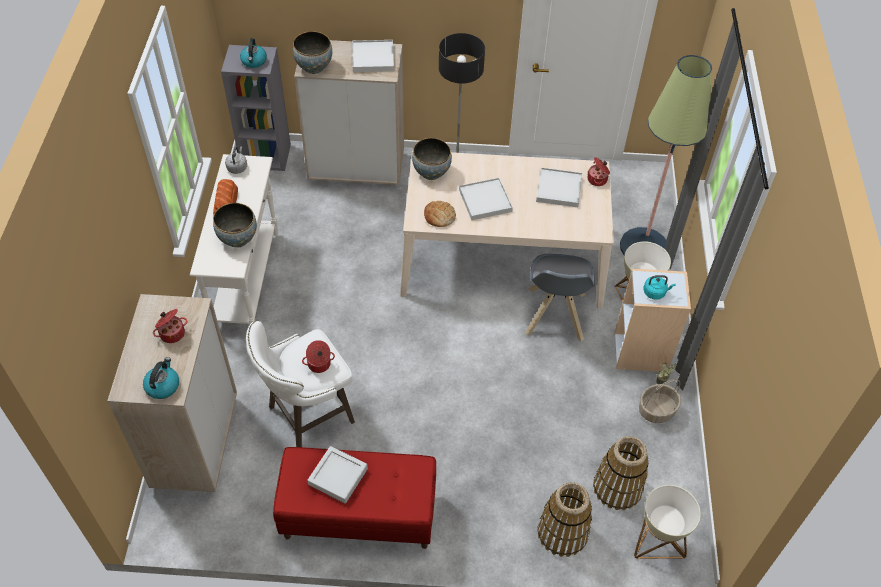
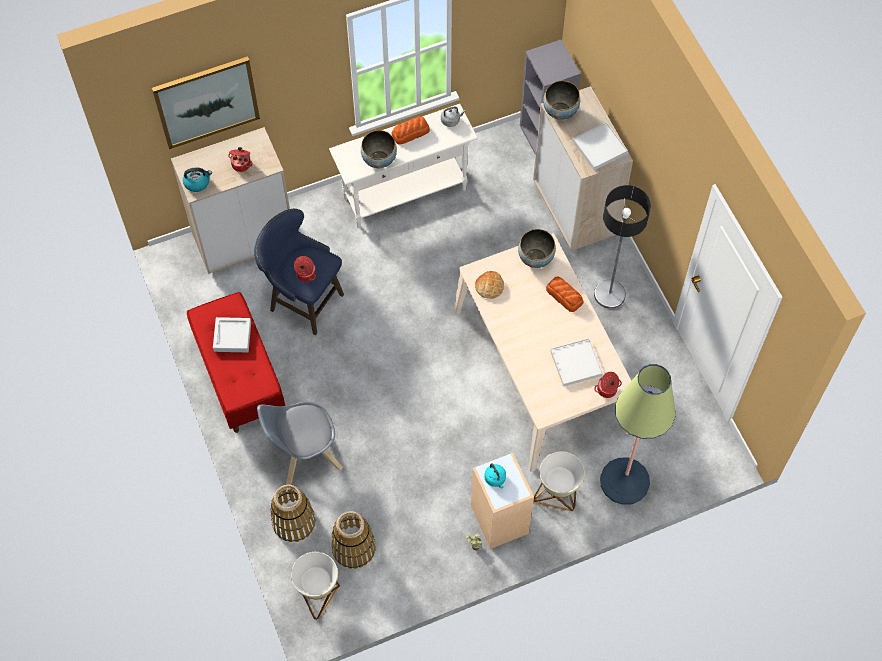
camera: 65 degrees right, 10 degrees up
(96, 296) = (206, 102): none -> picture
(254, 61) = (552, 67): kettle -> none
(307, 416) = (304, 301): white stool -> blue stool
(483, 169) = (564, 295): none -> bread
(485, 200) = (527, 312): white tray -> none
(555, 316) = (500, 437): grey chair -> grey chair (304, 454)
(656, 410) = (445, 553): basket -> none

